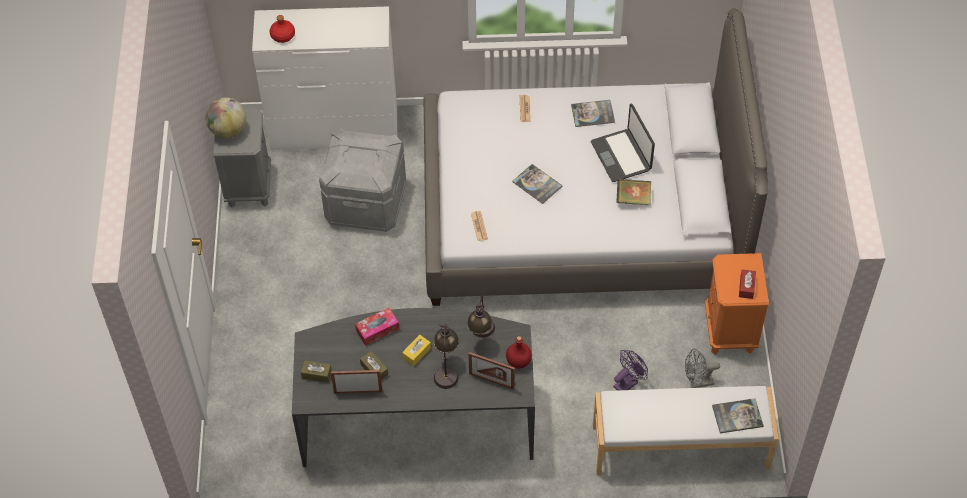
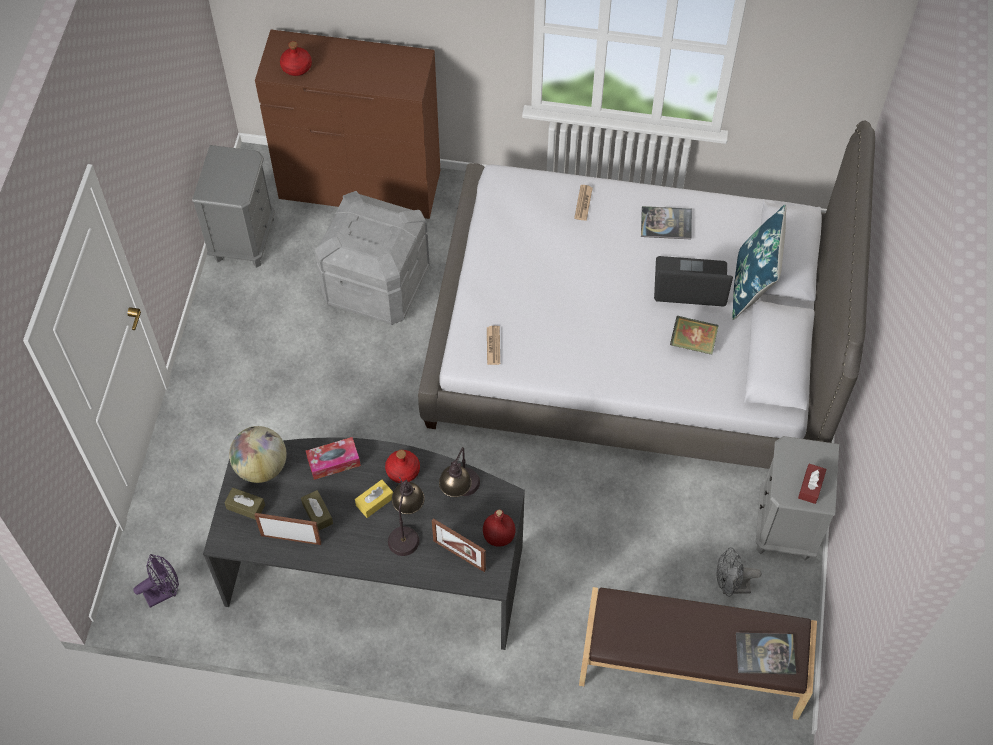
camera: 10 degrees right, 5 degrees up
(228, 130) = (217, 172): globe -> globe (261, 466)
(334, 130) = (360, 186): white dresser -> brown dresser
(433, 326) = (403, 470): none -> red bottle
(537, 184) = (577, 303): book -> none
(621, 156) = (690, 284): laptop -> laptop turned 105 degrees clockwise
(628, 382) = (644, 570): purple fan -> purple fan (164, 592)
(670, 149) = (753, 285): none -> blue pillow
(680, 447) = (691, 668): white bench -> brown bench
(730, 330) = (786, 526): orange nightstand -> grey nightstand

